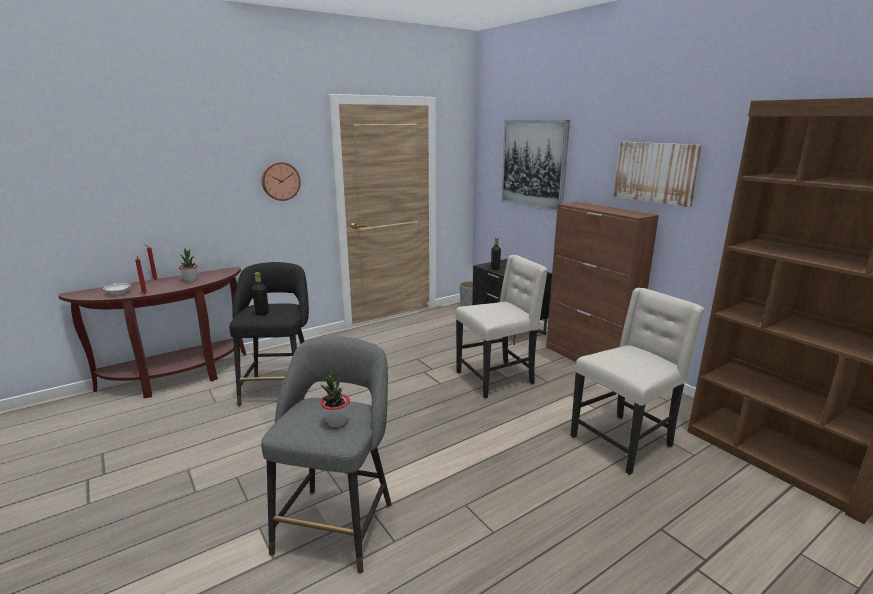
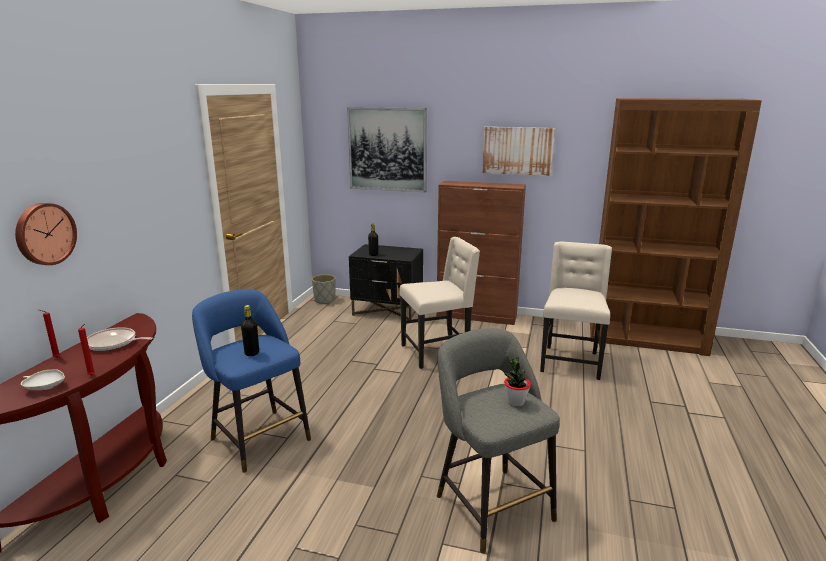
camera: 40 degrees left, 0 degrees up
(190, 280) = (113, 343): potted plant -> frying pan
(279, 387) = (258, 437): black stool -> blue stool
(280, 181) = (164, 194): wall clock -> wall clock (44, 234)
(496, 378) = (437, 352): beige chair -> beige chair turned 45 degrees clockwise

